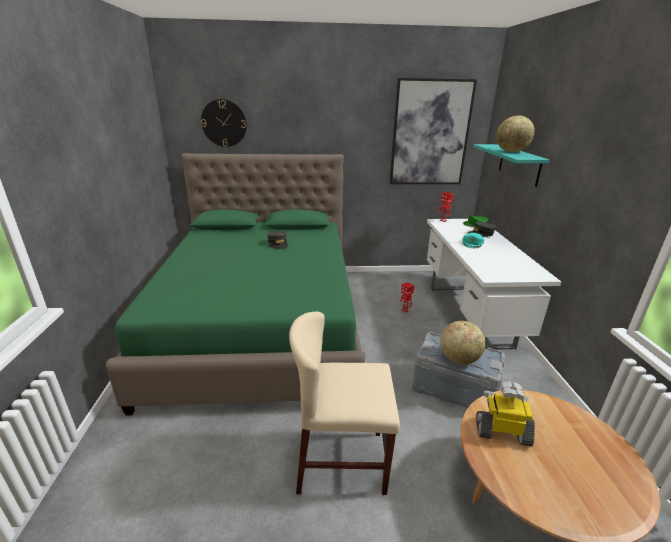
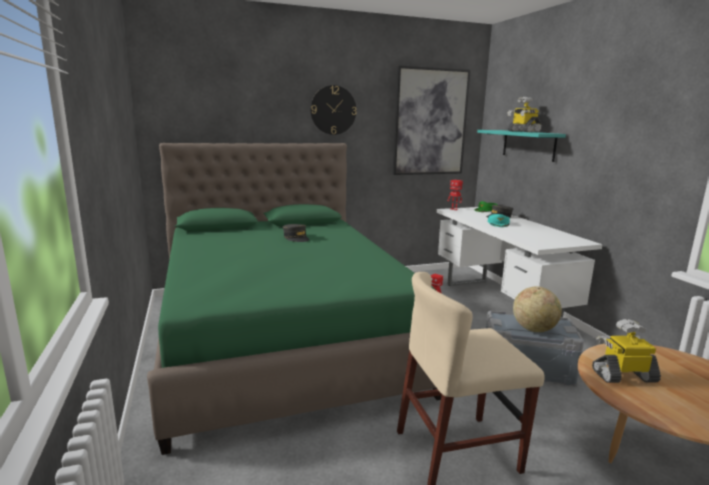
camera: 15 degrees left, 10 degrees down
(224, 123) = (212, 109): wall clock -> wall clock (333, 110)
(511, 152) = (523, 131): globe -> toy robot

